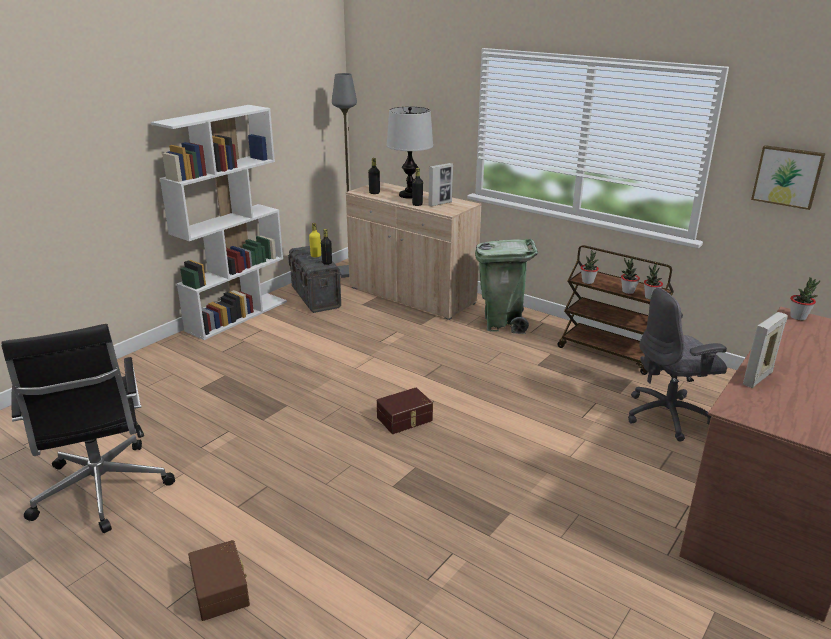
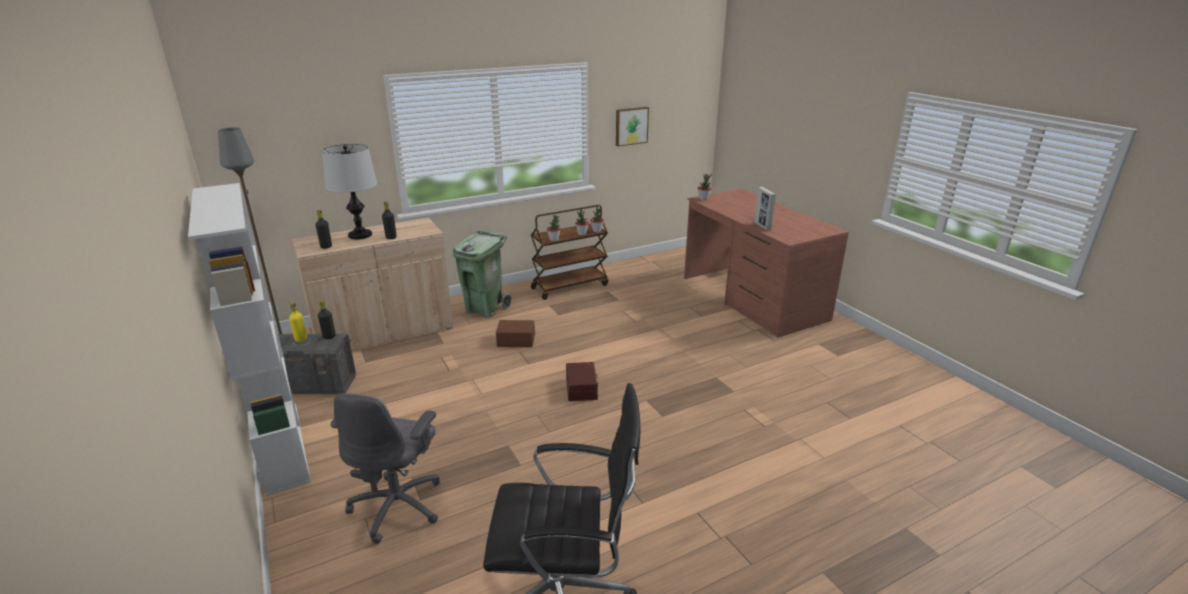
camera: 65 degrees left, 0 degrees up
(222, 588) = (740, 527): brown storage box -> brown storage box (516, 340)
(440, 203) = (404, 229): picture frame -> none
(668, 416) = (655, 295): grey office chair -> grey office chair (398, 505)

